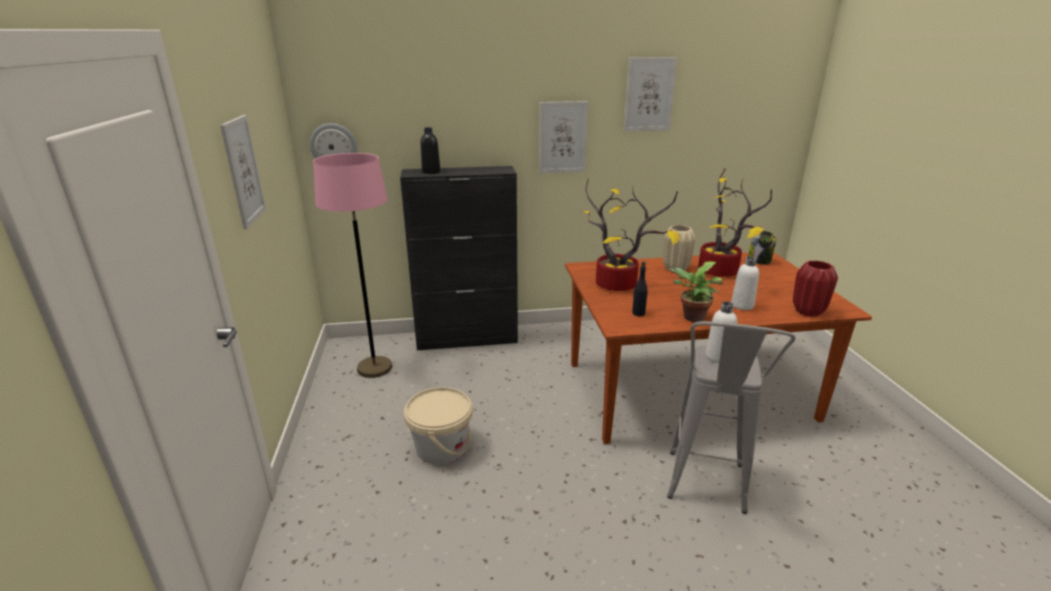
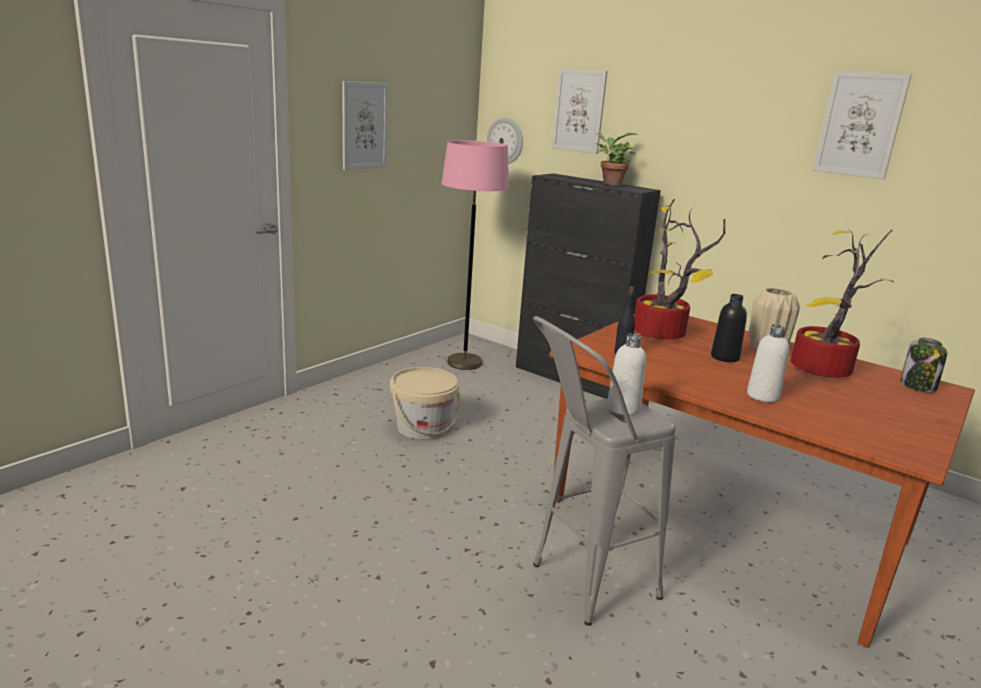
camera: 45 degrees right, 5 degrees down
(431, 172) = (569, 178): black bottle -> black bottle (724, 357)
(562, 137) = (729, 166): picture -> picture (579, 111)
(691, 318) = (669, 377): potted plant -> potted plant (609, 184)
(808, 311) = (844, 435): red vase -> none

